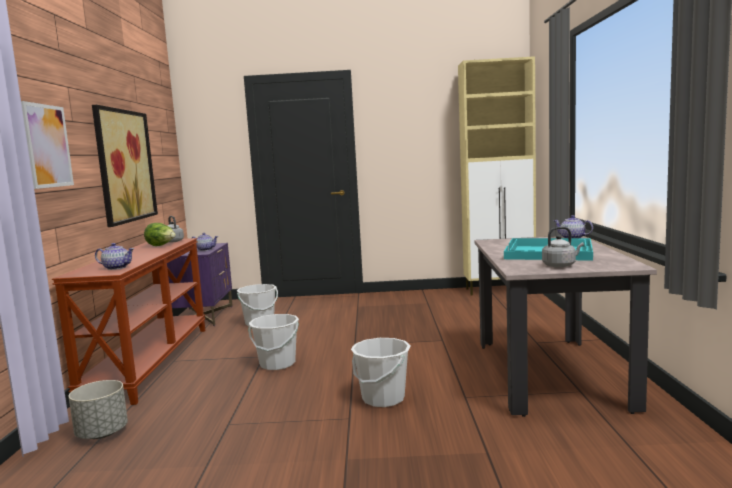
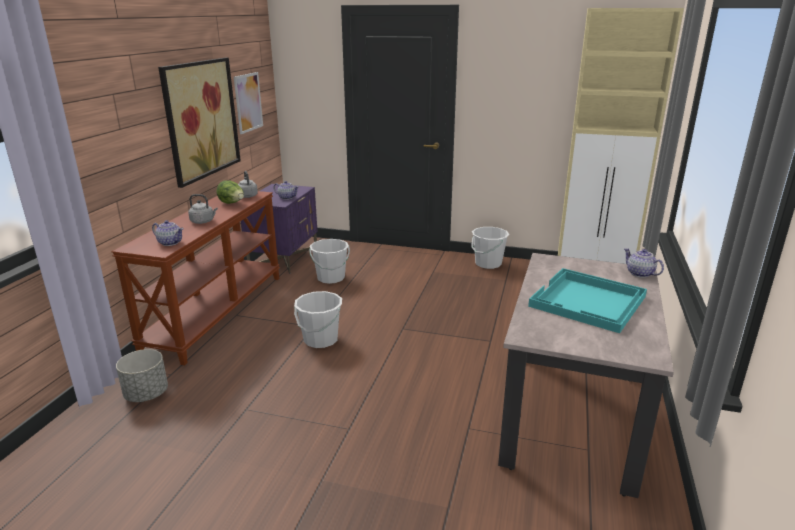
camera: 15 degrees right, 15 degrees up
(48, 146) = (105, 125): picture -> picture (248, 102)
(383, 398) = (391, 410): white bucket -> white bucket (488, 264)
(560, 265) = (575, 336): grey kettle -> grey kettle (203, 221)

